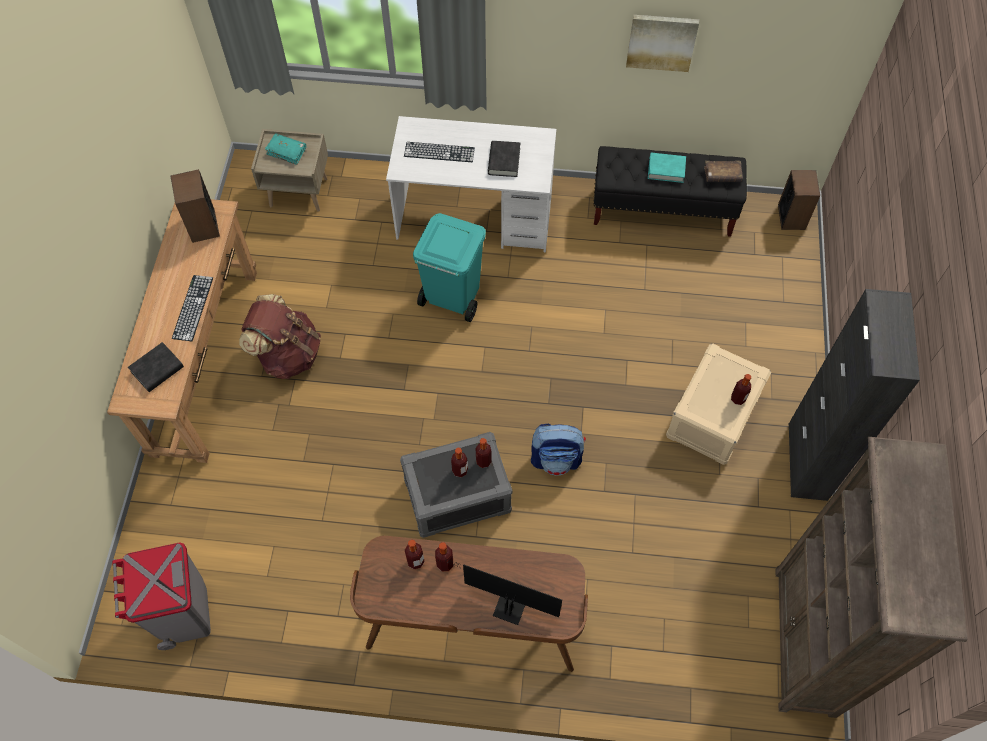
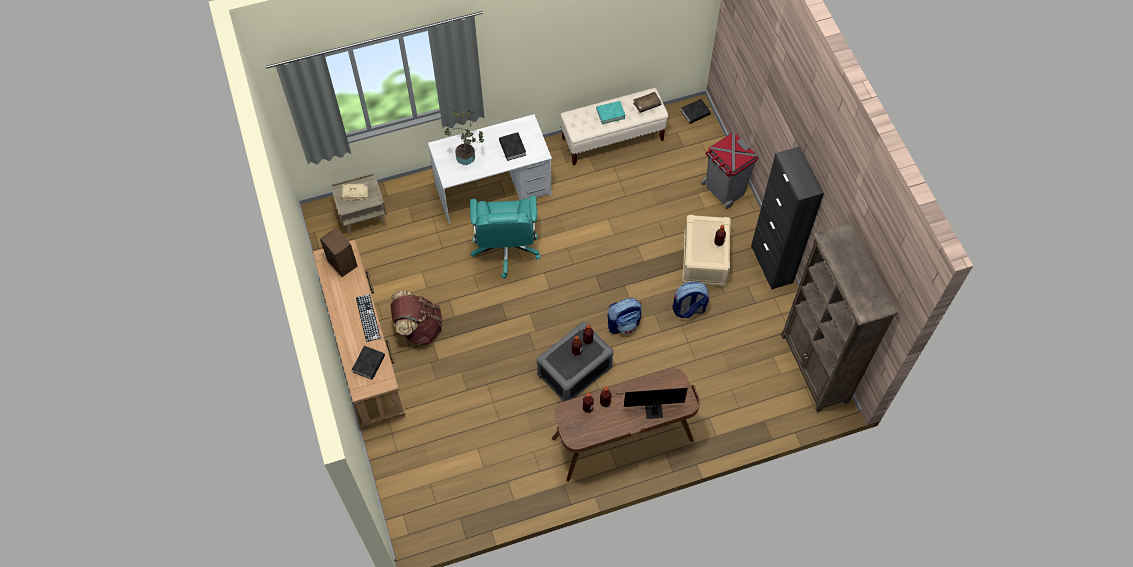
camera: 25 degrees left, 0 degrees up
(184, 614) = (445, 511): grey trash can -> grey trash can (724, 190)
(287, 152) = (355, 193): turquoise book -> beige book
(439, 152) = (468, 157): keyboard -> potted plant
(452, 298) = (506, 249): turquoise trash can -> turquoise office chair
(657, 476) = (688, 309): none -> backpack
(661, 41) = (588, 40): picture -> none
(663, 211) = (613, 139): black bench -> beige bench
(791, 217) = (695, 113): speaker -> black book

